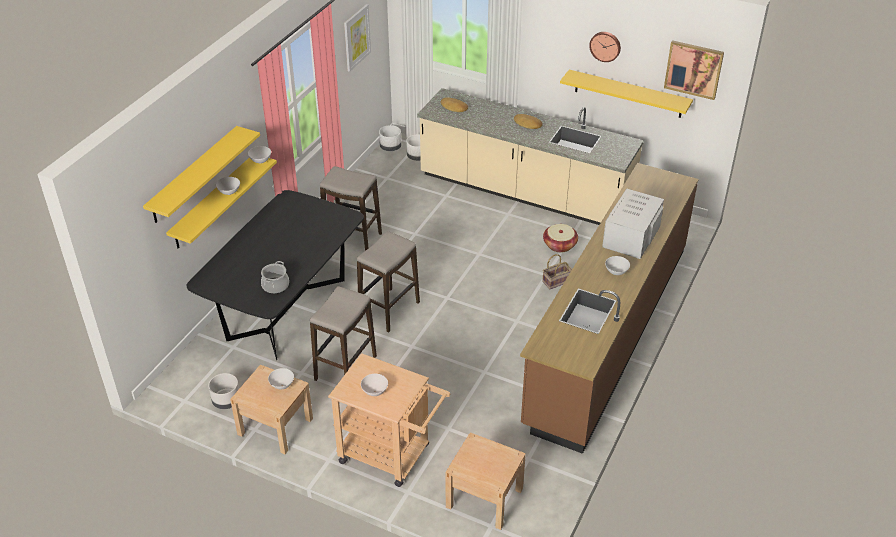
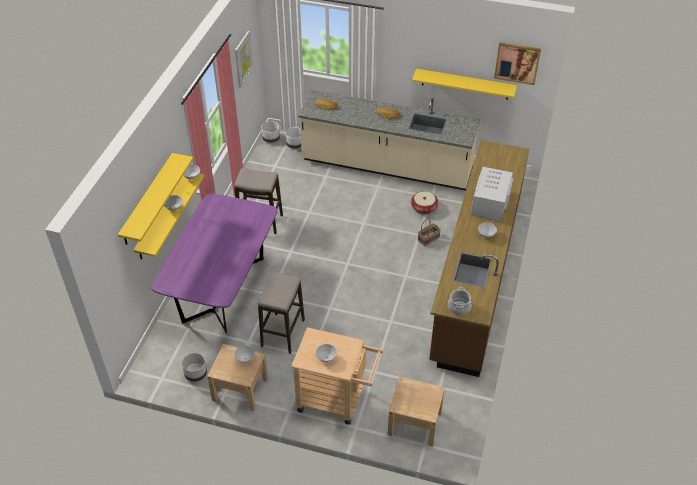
camera: 10 degrees left, 5 degrees up
(275, 286) = (223, 278): cooking pot -> cooking pot (459, 307)
(286, 310) = (223, 290): black dining table -> purple dining table
(389, 310) = (305, 280): stool -> none
(605, 46) = (445, 49): wall clock -> none

